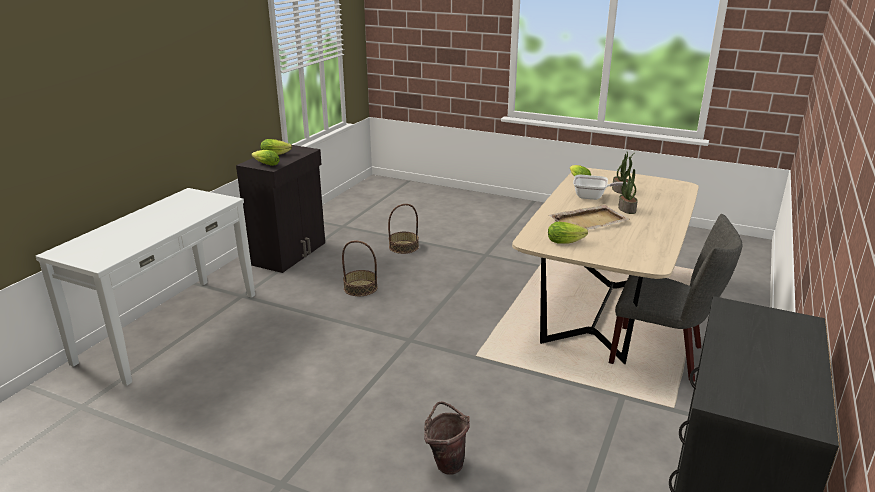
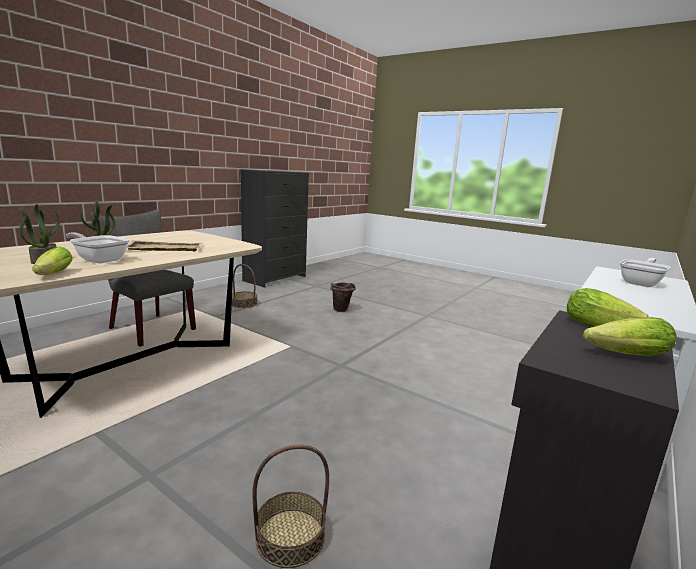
camera: 170 degrees left, 10 degrees down
(115, 238) = (641, 283): none -> frying pan
(360, 288) = (387, 435): basket -> basket (244, 303)
(567, 241) = (215, 243): lettuce -> none

